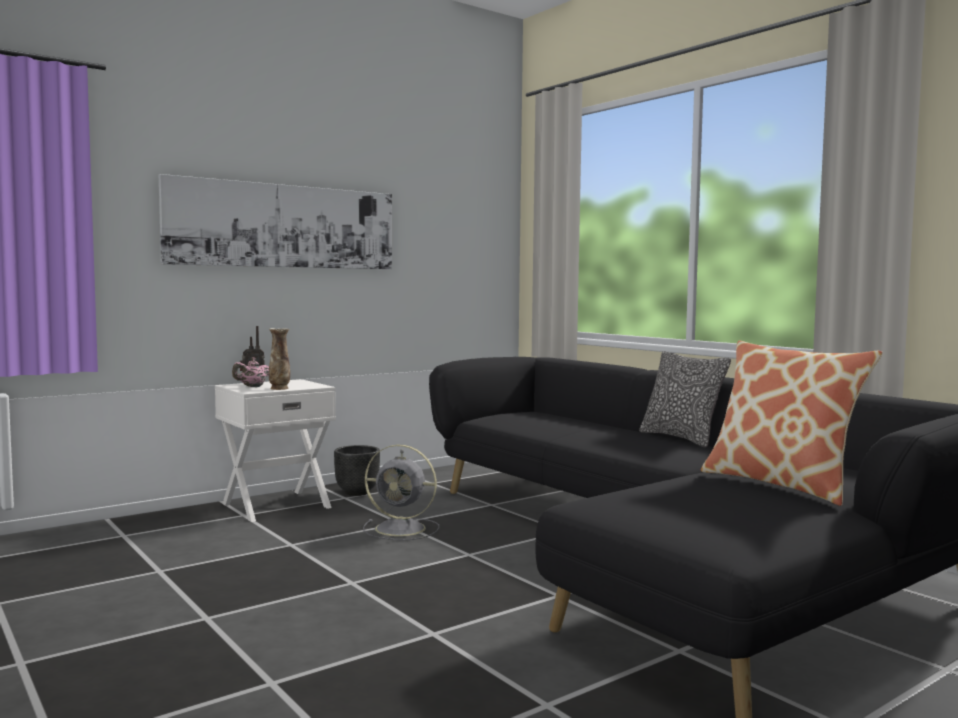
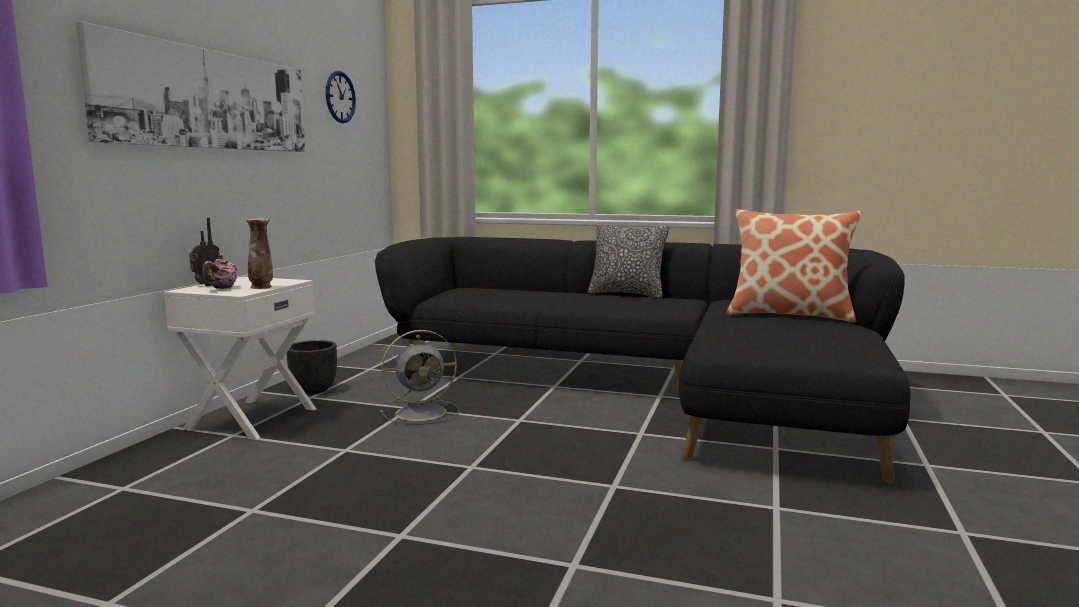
camera: 35 degrees left, 5 degrees up
(447, 216) = (340, 97): none -> wall clock

